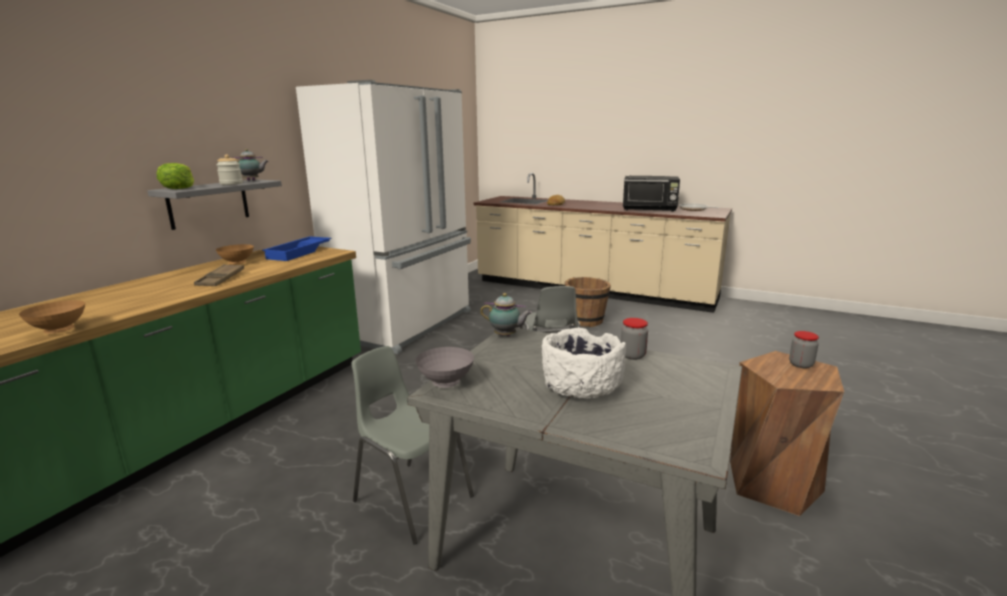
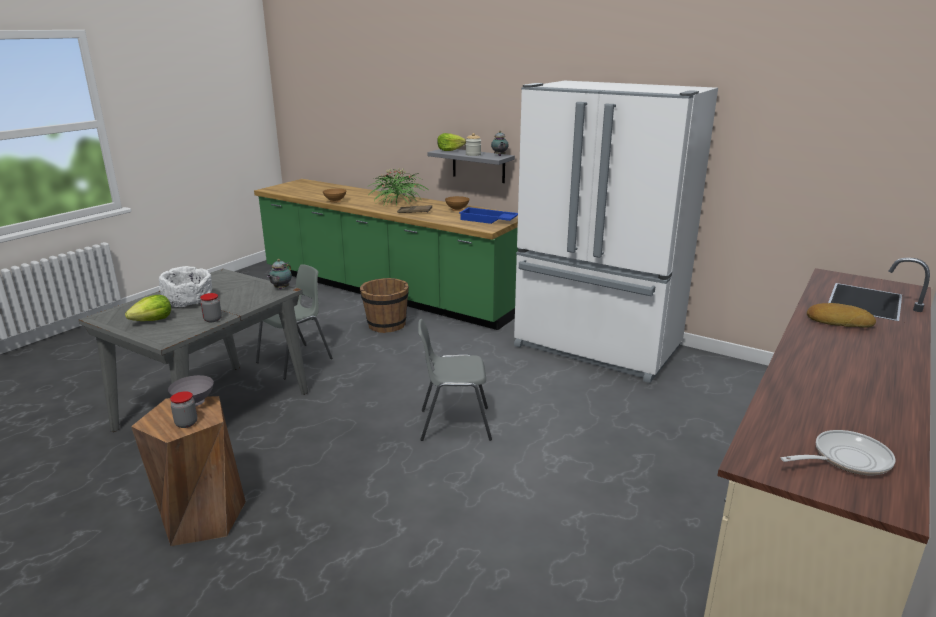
camera: 95 degrees right, 5 degrees up
(137, 291) = (397, 202): none -> potted plant
(446, 383) = (228, 274): grey bowl -> grey bowl (195, 403)
(585, 321) = (630, 473): brown bucket -> brown bucket (386, 325)
(650, 209) = (816, 401): black microwave -> none
(669, 396) = (153, 320): none -> lettuce

